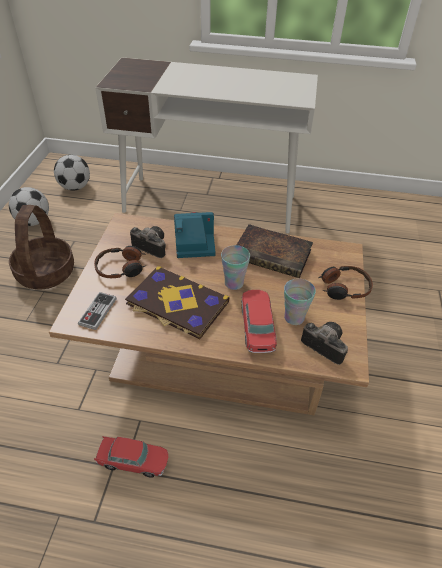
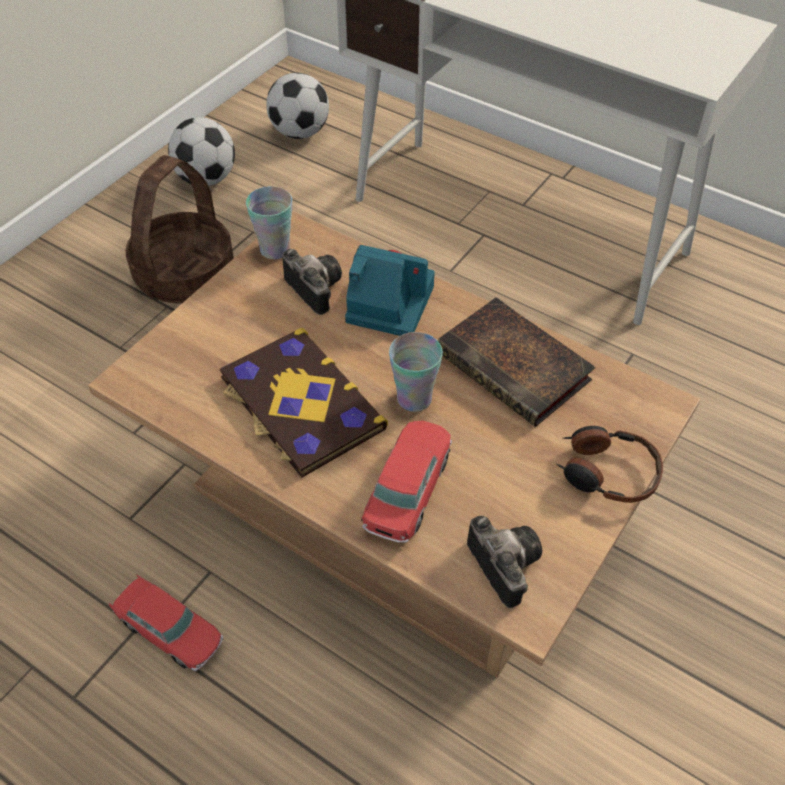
camera: 25 degrees right, 5 degrees up
(98, 311) = (173, 376): game controller -> none
(121, 268) = (247, 313): headphones -> none
(294, 317) = (481, 496): cup -> cup (275, 249)

